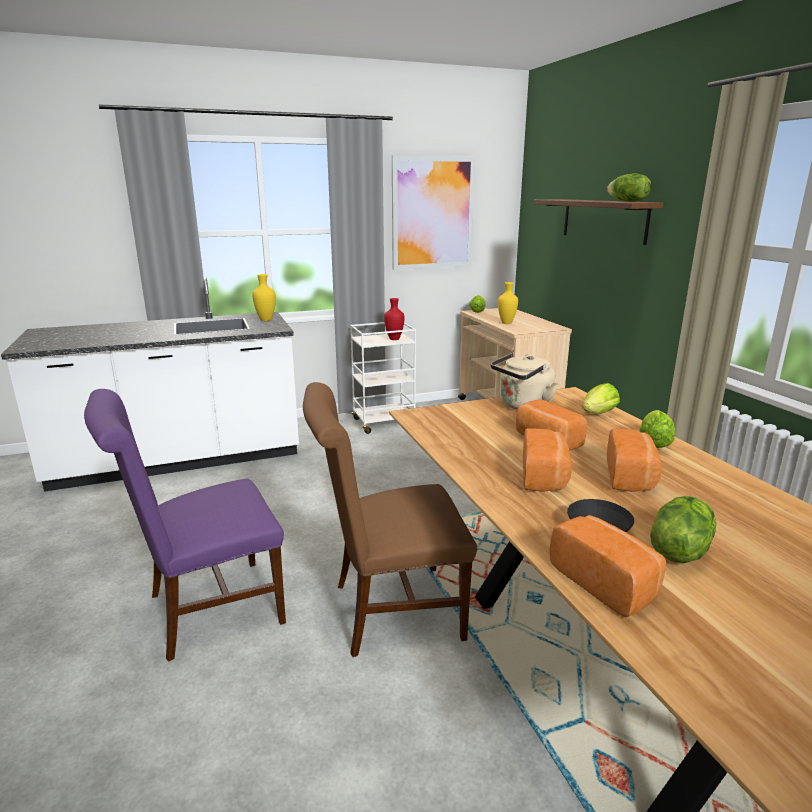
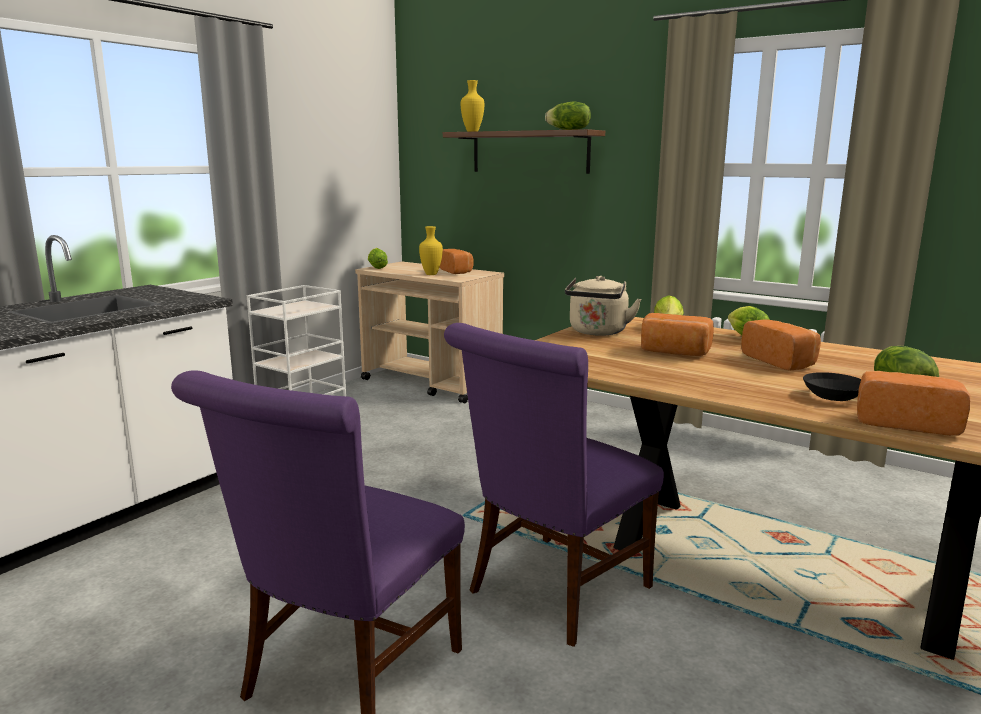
camera: 35 degrees left, 5 degrees down
(266, 320) = (159, 293): yellow vase -> yellow vase (471, 131)
(388, 611) = (552, 592): brown chair -> purple chair
(395, 339) = (312, 307): red vase -> none
(432, 213) = (316, 149): picture -> none
(545, 476) = (727, 374): bread -> bread (457, 271)

